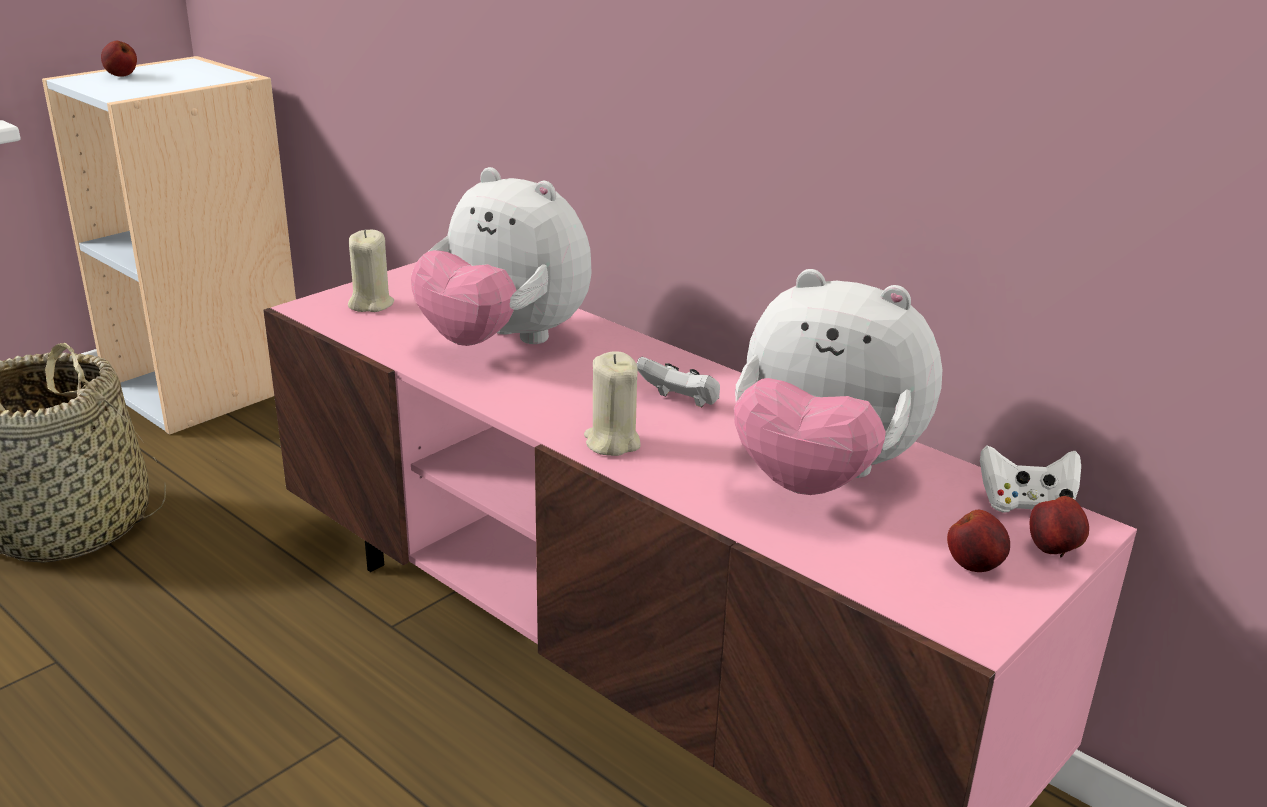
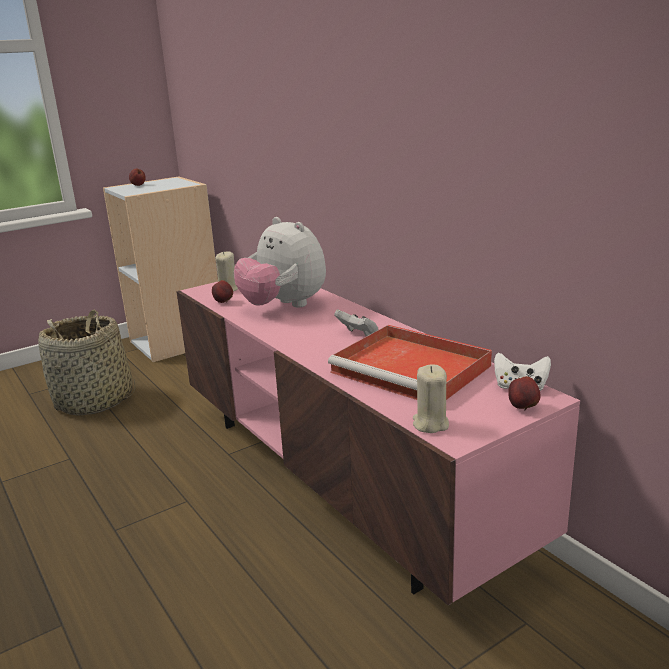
camera: 15 degrees right, 5 degrees down
(612, 442) = (313, 350): beige candle -> beige candle (430, 424)
(822, 478) = (413, 369): plush toy -> red tray
(974, 566) = (473, 412): apple -> apple (224, 302)

